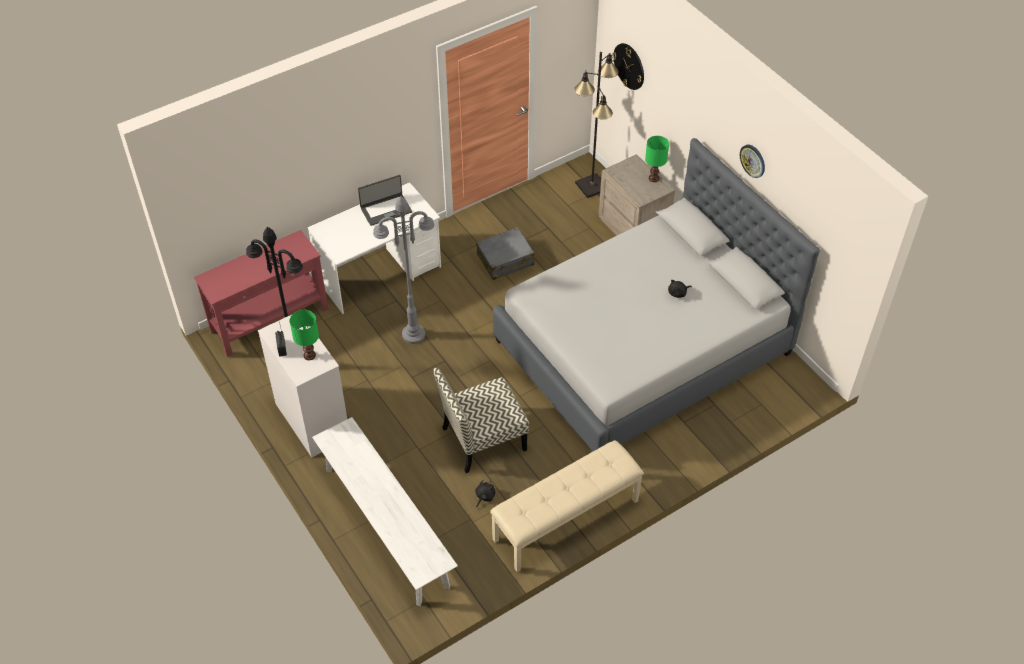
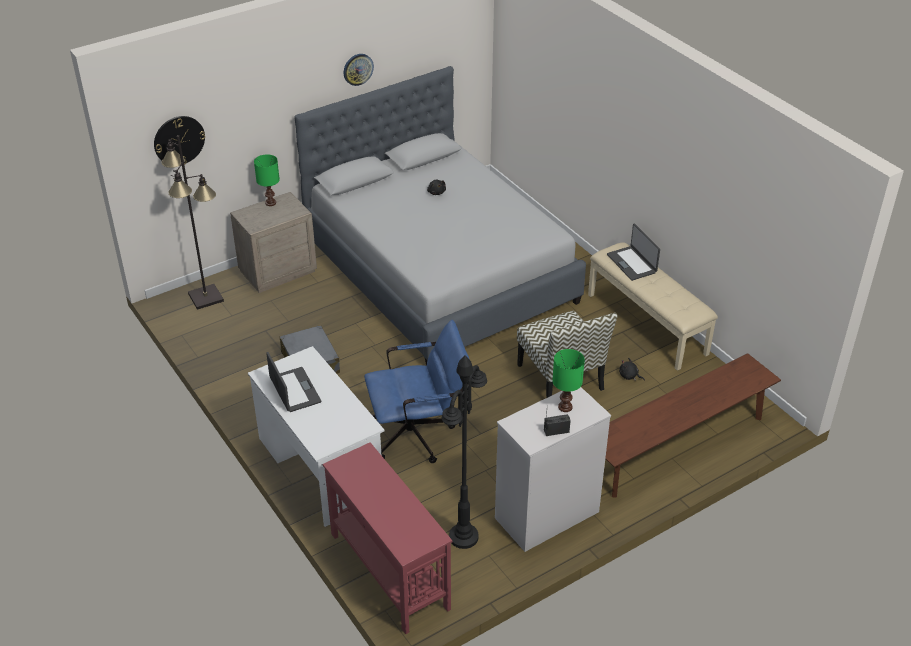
camera: 90 degrees left, 10 degrees down
(386, 526) = (677, 445): white bench -> brown bench
(413, 335) = (419, 434): grey floor lamp -> blue office chair
(597, 472) = (632, 263): none -> laptop

